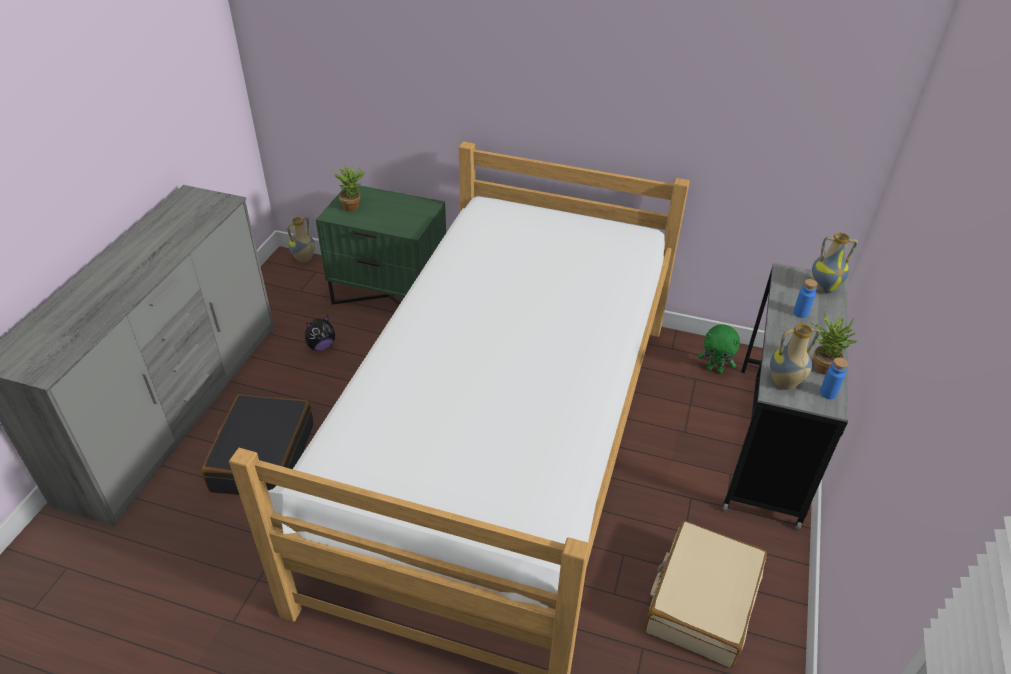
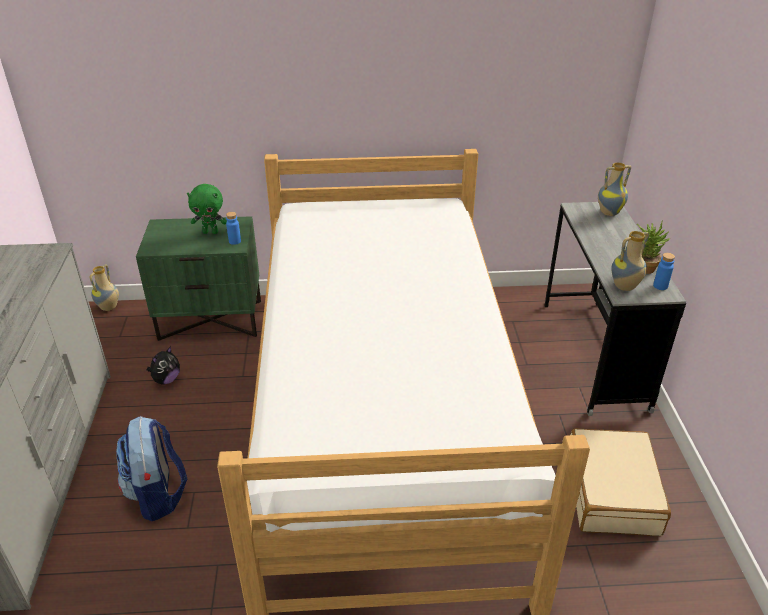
camera: 20 degrees left, 5 degrees down
(263, 457) = (158, 495): black suitcase -> backpack
(353, 205) = (166, 237): potted plant -> none
(714, 369) = (524, 310): green plush toy -> green plush toy (211, 232)
(800, 313) = (604, 234): blue bottle -> blue bottle (235, 241)

